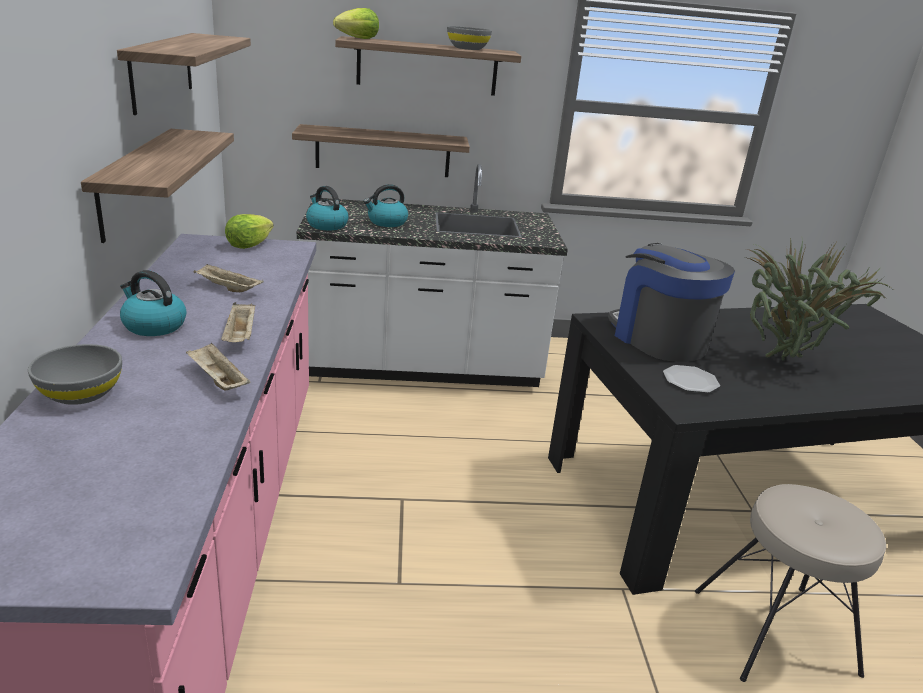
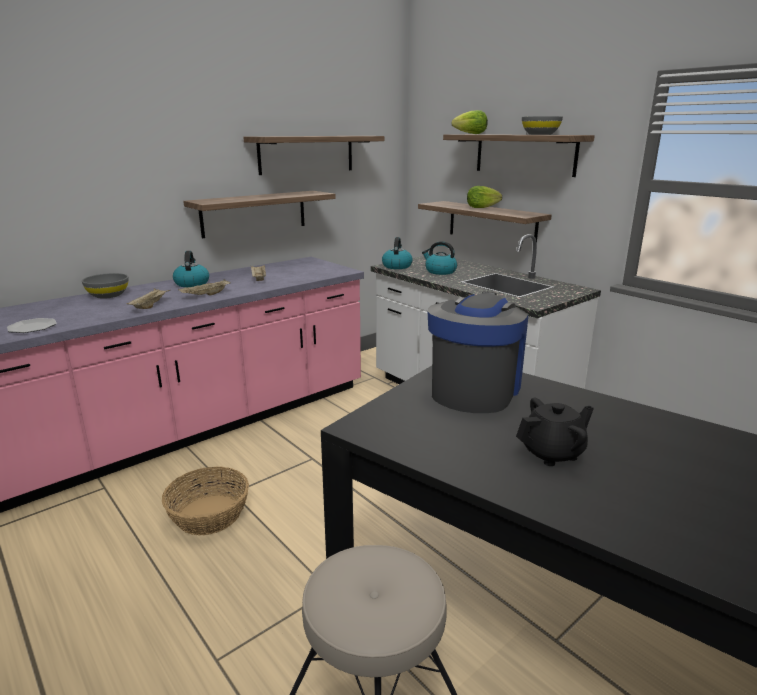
camera: 55 degrees right, 5 degrees down
(248, 245) = (324, 266): lettuce -> lettuce (481, 207)
(422, 619) = (208, 514): none -> basket
(690, 381) = (412, 418): plate -> plate (32, 327)
(786, 364) = (552, 453): potted plant -> black teapot

